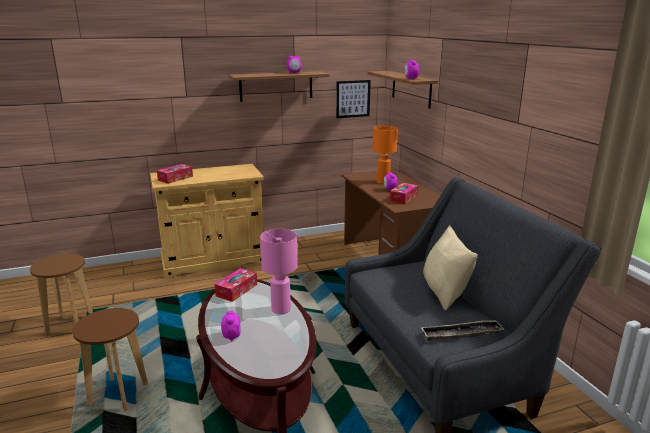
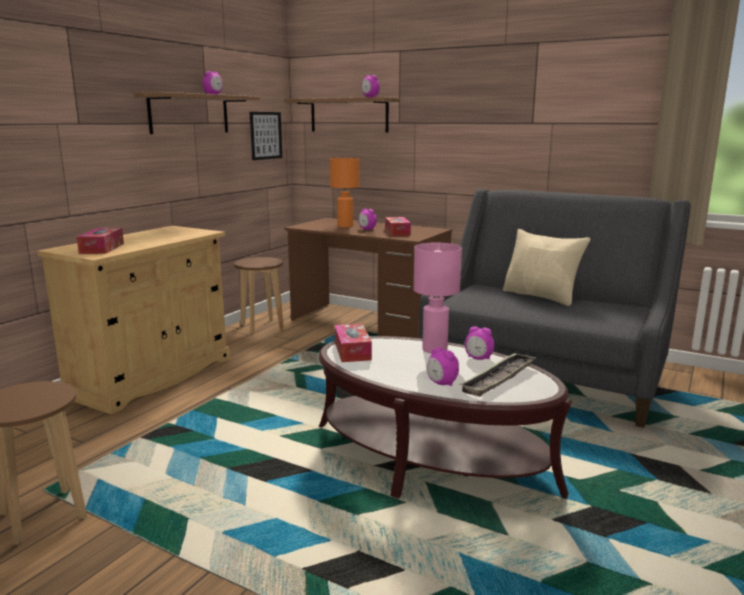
camera: 40 degrees left, 5 degrees down
(118, 395) = (288, 545): brown stool -> brown stool (262, 327)
(290, 328) = (478, 358): none -> alarm clock
(461, 334) = (613, 315): tray -> tray (498, 379)

